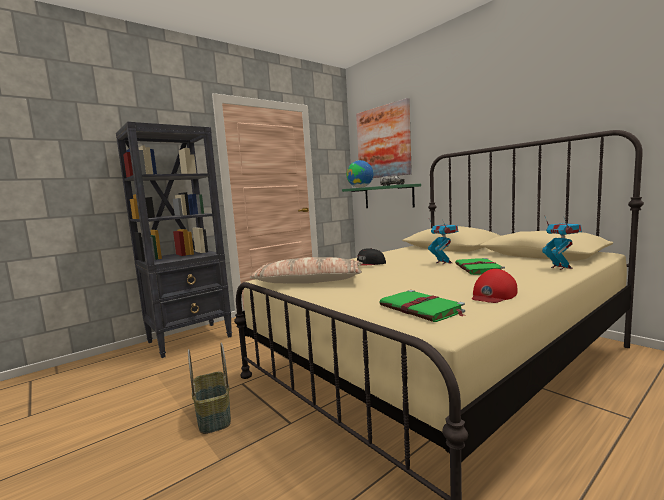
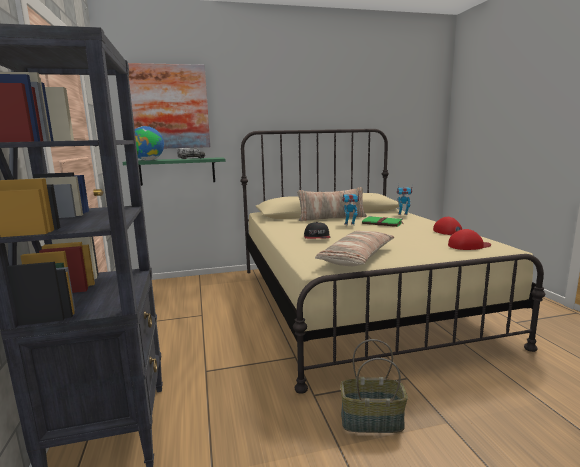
camera: 65 degrees left, 5 degrees up
(422, 309) = (468, 246): green book -> red cap
(463, 255) = (331, 218): none -> pillow

